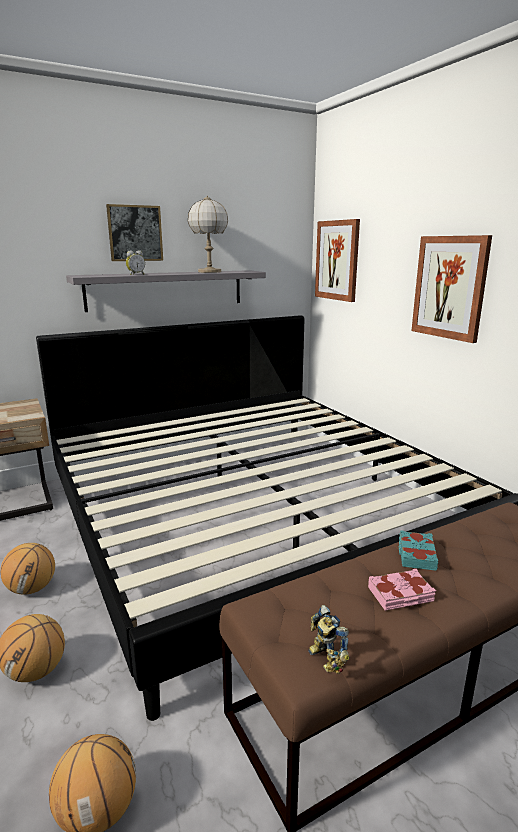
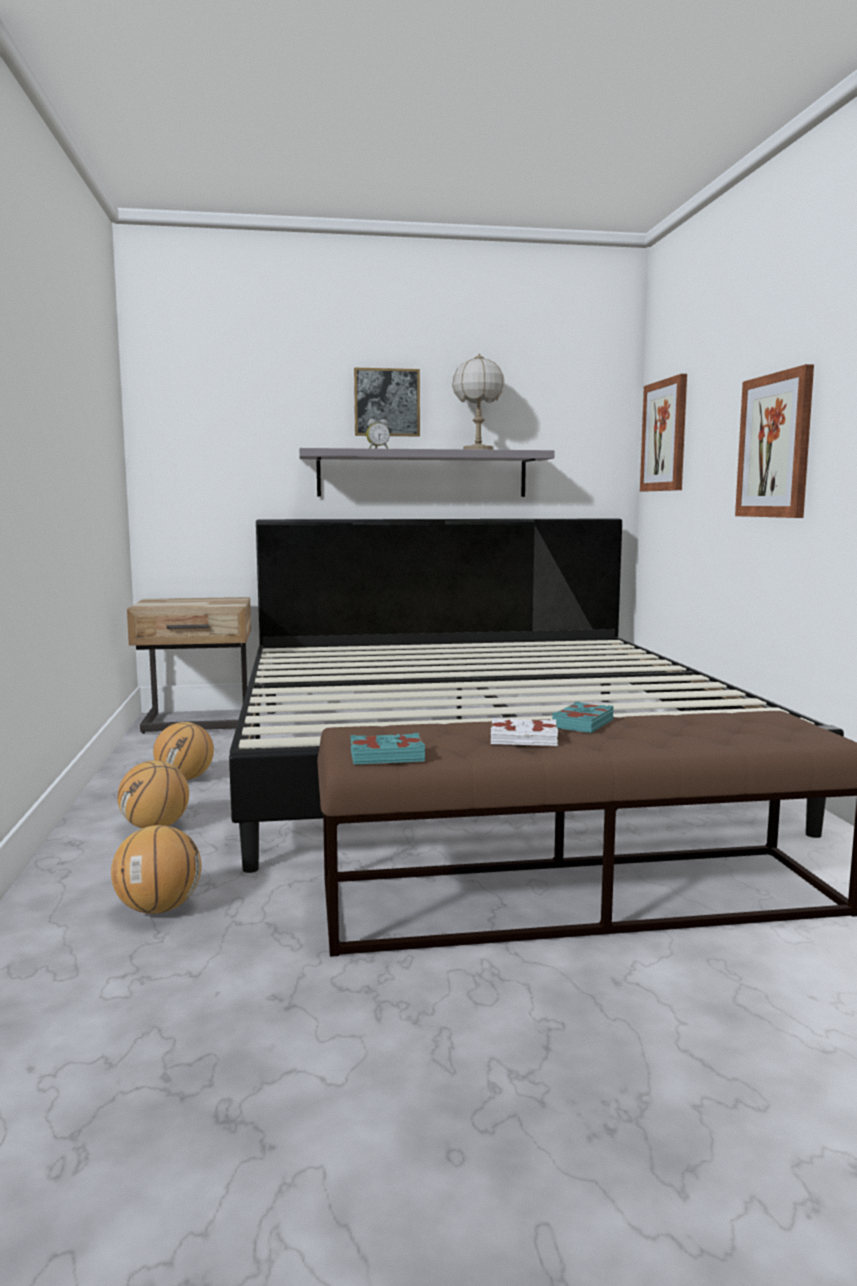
camera: 20 degrees right, 10 degrees down
(324, 660) = (386, 756): toy robot -> turquoise book
(401, 595) = (523, 739): pink book -> white book

